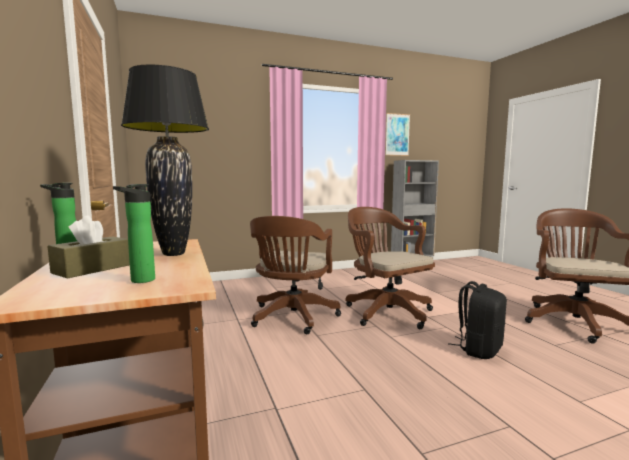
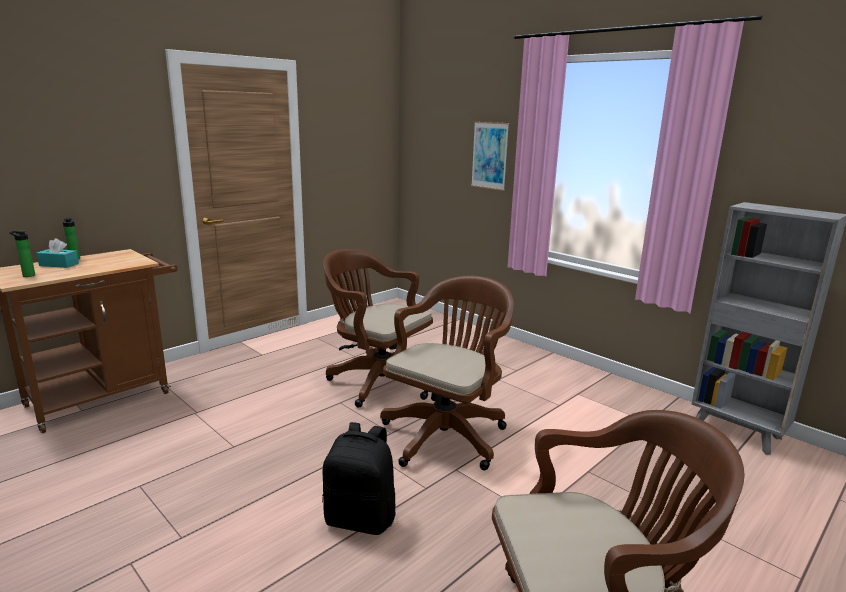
camera: 65 degrees right, 10 degrees up
(93, 269) = (59, 264): brown tissue box -> turquoise tissue box
(174, 254) = (97, 268): black table lamp -> none
(292, 318) = (377, 380): brown office chair -> brown office chair turned 45 degrees clockwise
(397, 134) = (776, 144): picture -> picture (489, 155)

